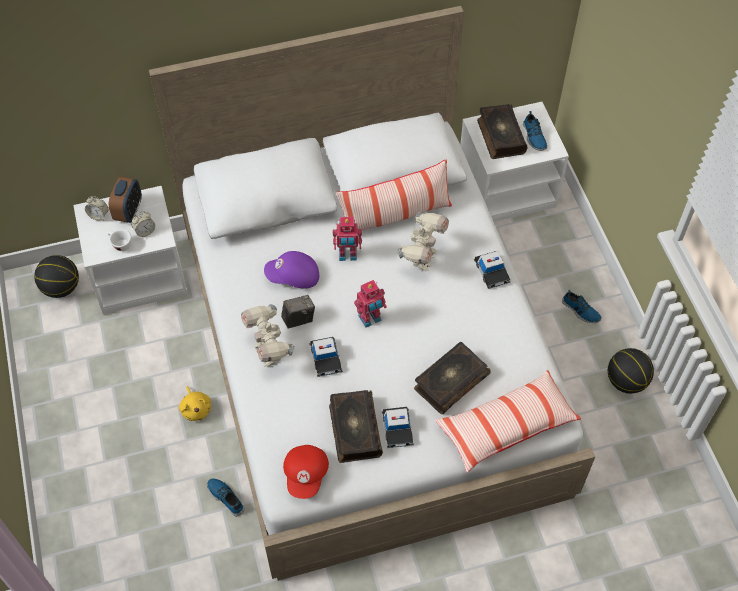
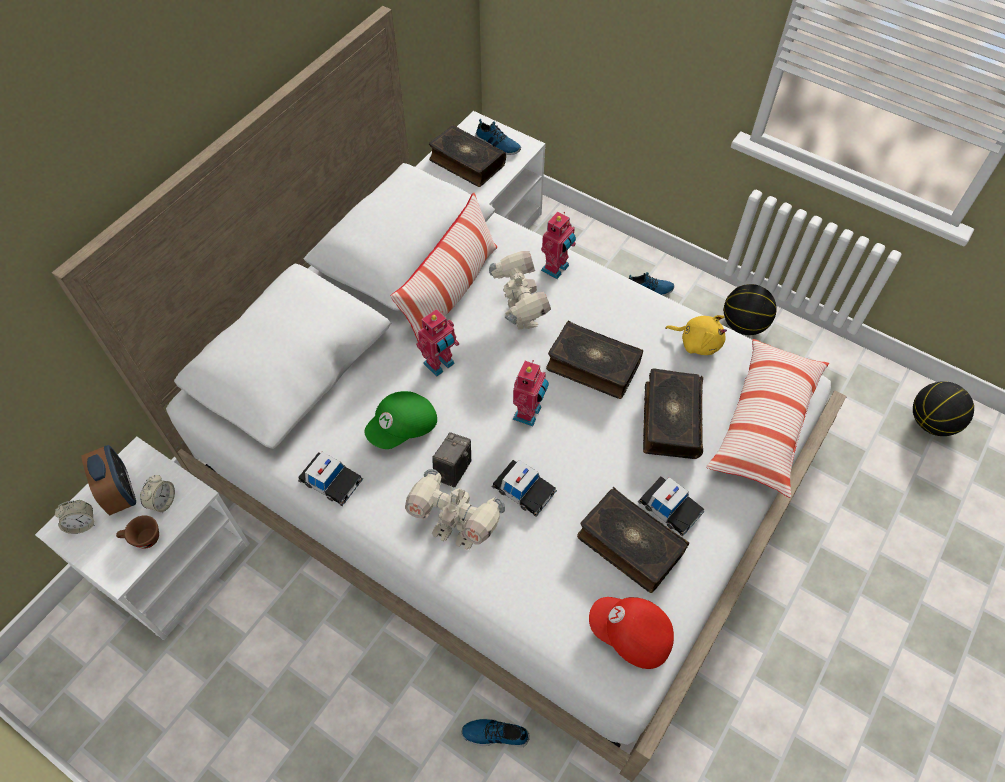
camera: 40 degrees left, 0 degrees up
(61, 287) = (80, 648): basketball -> basketball (931, 422)
(120, 244) = (142, 539): white cup -> brown cup
(196, 408) = (372, 662): yellow plush toy -> yellow plush toy (697, 342)
(293, 277) = (403, 428): purple cap -> green cap
(306, 474) = (630, 636): red cap -> red cap turned 150 degrees clockwise
(436, 318) = (592, 366): none -> book
(475, 244) = (556, 269): none -> toy robot
(491, 272) = (598, 285): toy car -> toy car (331, 481)

